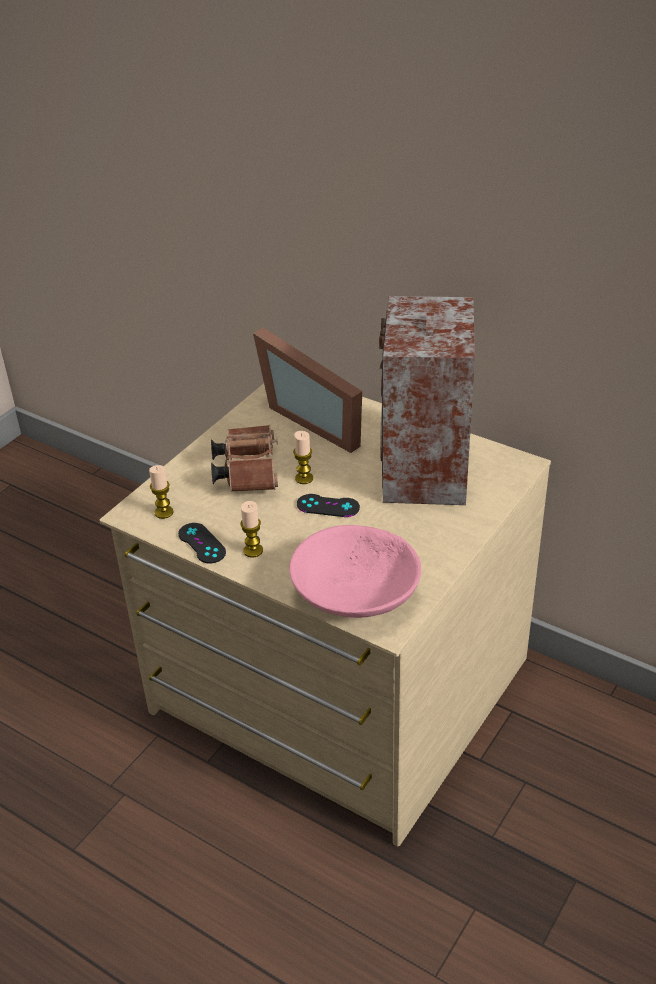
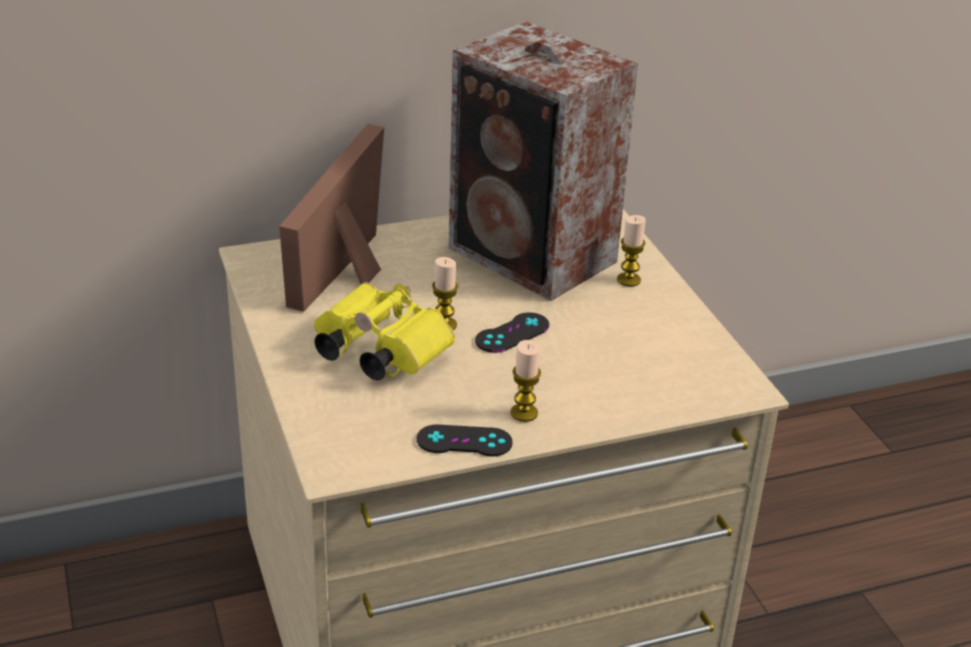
camera: 55 degrees left, 5 degrees down
(164, 512) = (368, 443): candle -> candle (628, 280)
(247, 471) = (376, 352): brown binoculars -> yellow binoculars
(317, 419) = (352, 269): picture frame -> picture frame turned 120 degrees clockwise
(355, 593) = (674, 384): pink bowl -> none

